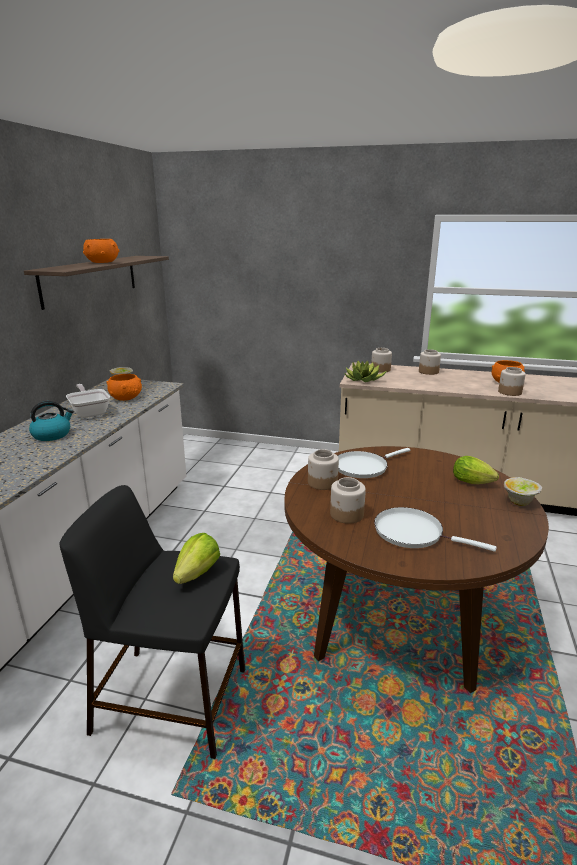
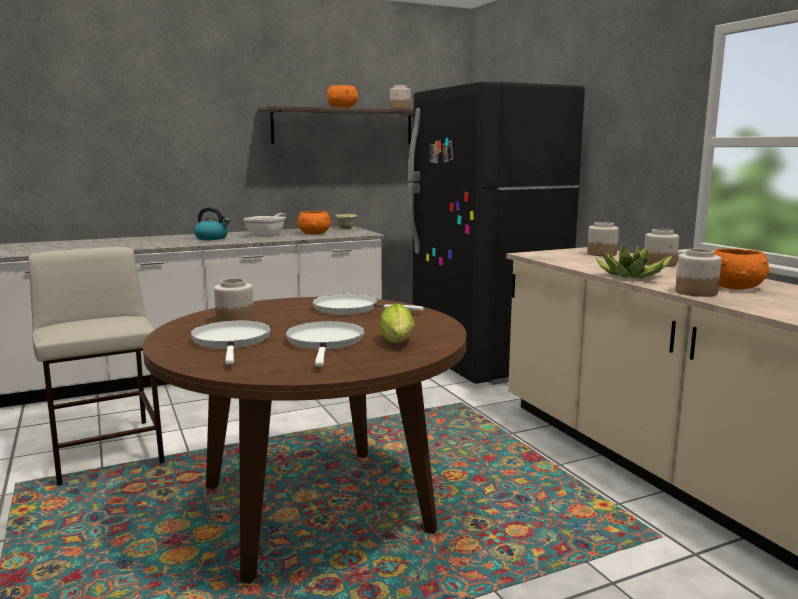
camera: 50 degrees right, 10 degrees down
(173, 700) = (107, 451): black stool -> beige stool
(197, 573) = (111, 323): lettuce -> none
(259, 462) = (486, 363): none -> black fridge
(323, 483) = (287, 305): jar -> jar (400, 109)
(363, 379) = (545, 255): potted plant -> potted plant (633, 277)
(450, 502) = (325, 342): none -> white frying pan
(520, 503) = (381, 364): bowl -> none

